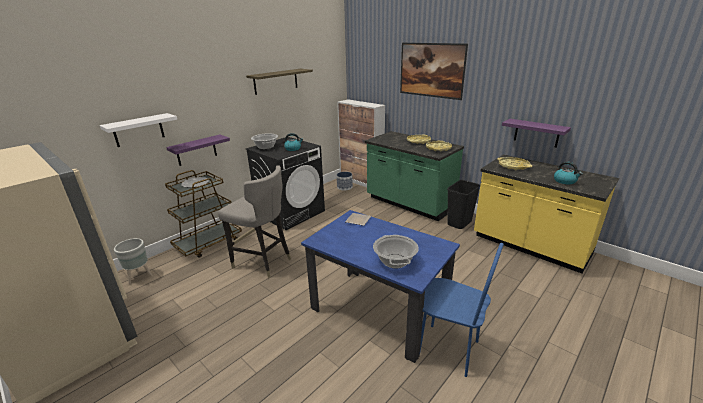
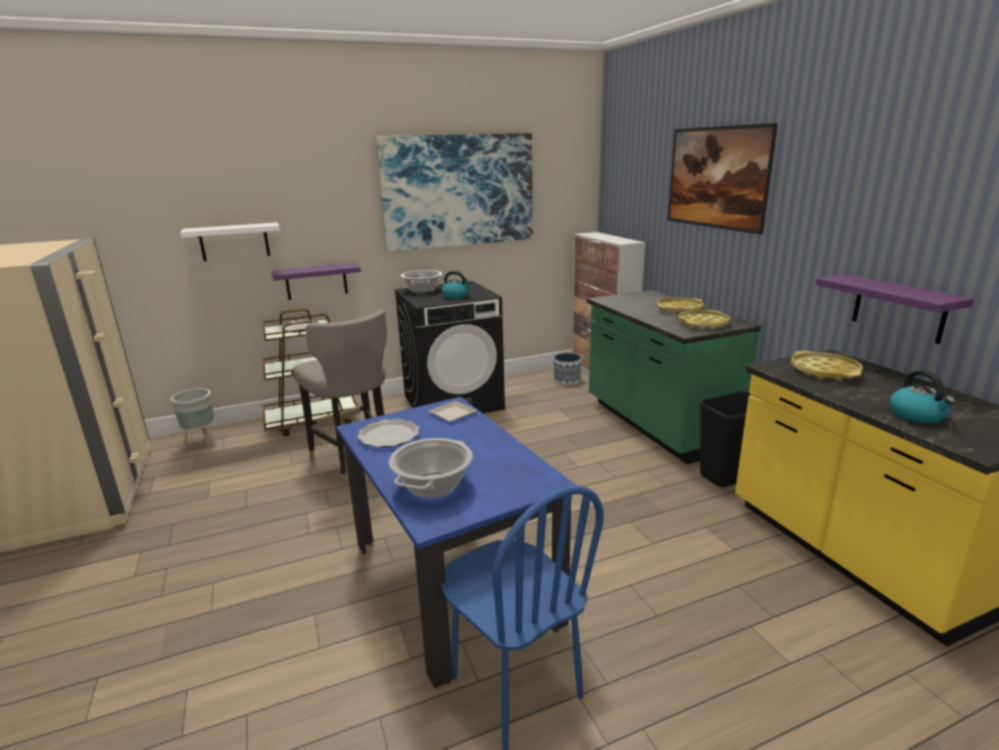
camera: 25 degrees right, 5 degrees down
(276, 81) = (458, 191): shelf -> picture
(339, 240) = (389, 435): none -> plate

